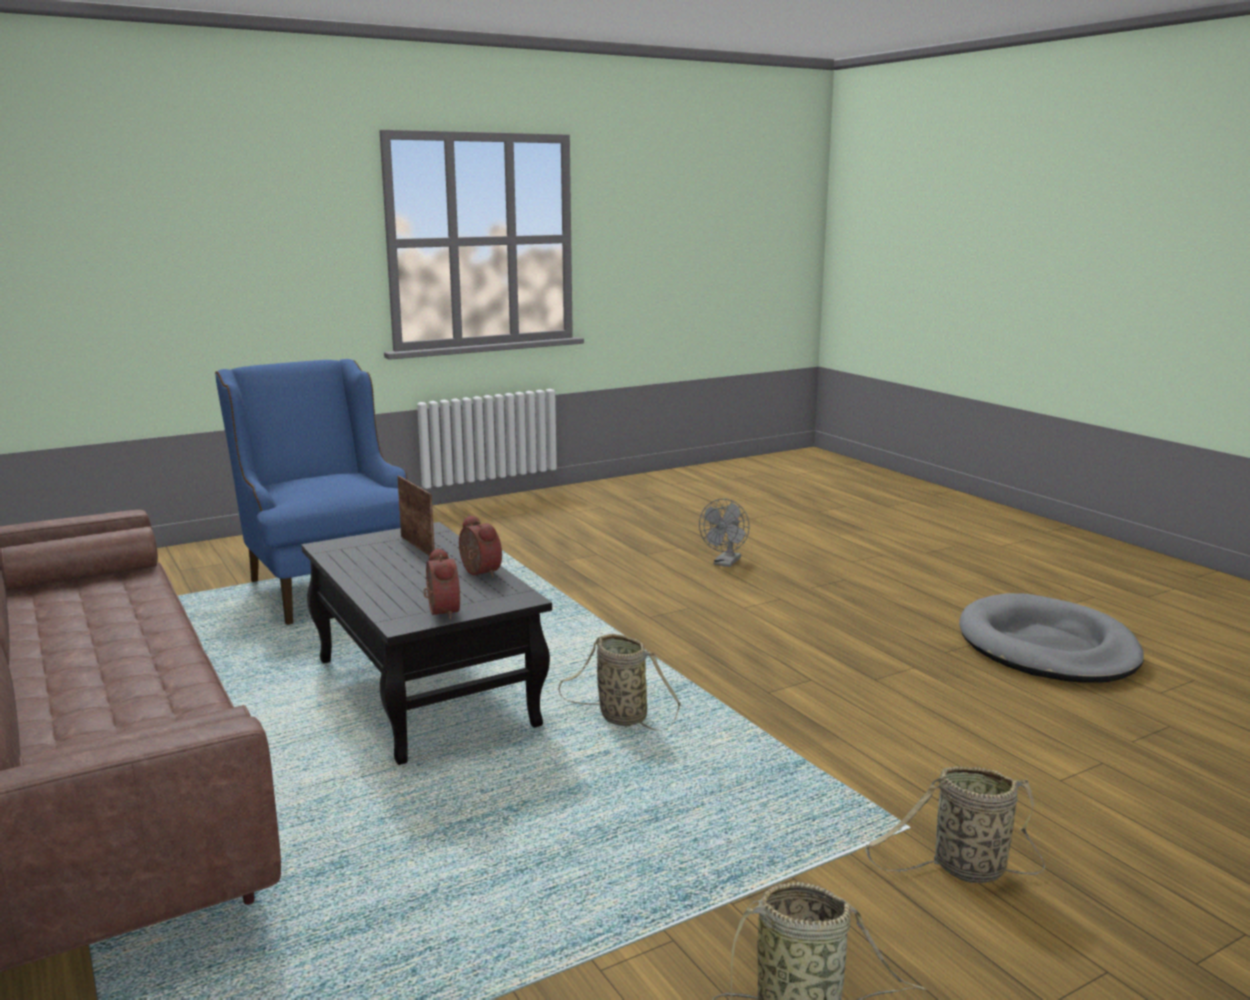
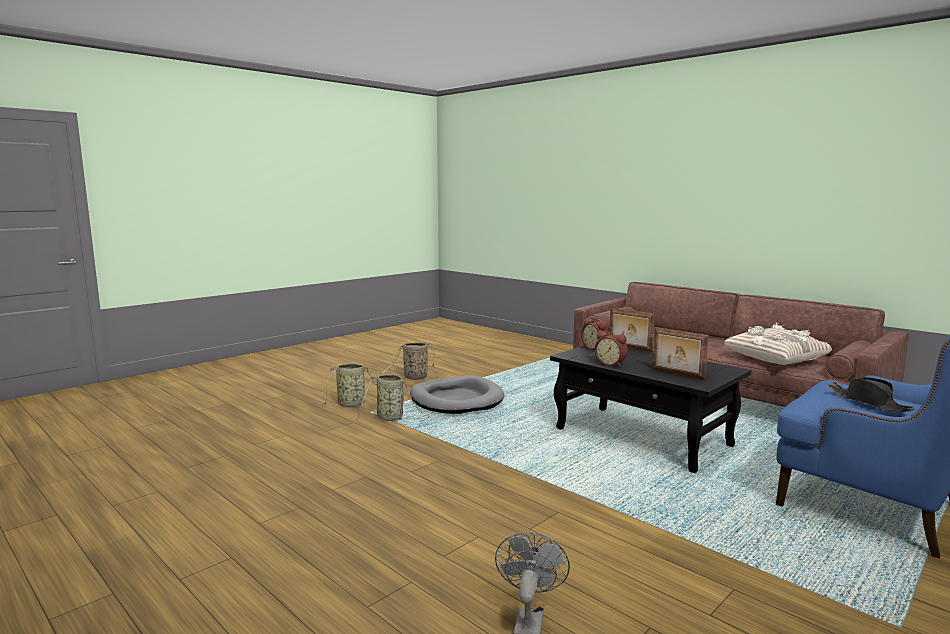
camera: 165 degrees right, 5 degrees down
(118, 608) = (775, 360): none -> beige pillow
(342, 478) = (869, 402): none -> black hat
(373, 607) = (629, 347): none -> picture frame
(619, 716) = (520, 437): basket -> basket (392, 418)
(1047, 647) = (202, 523): grey dog bed -> grey dog bed (456, 400)

